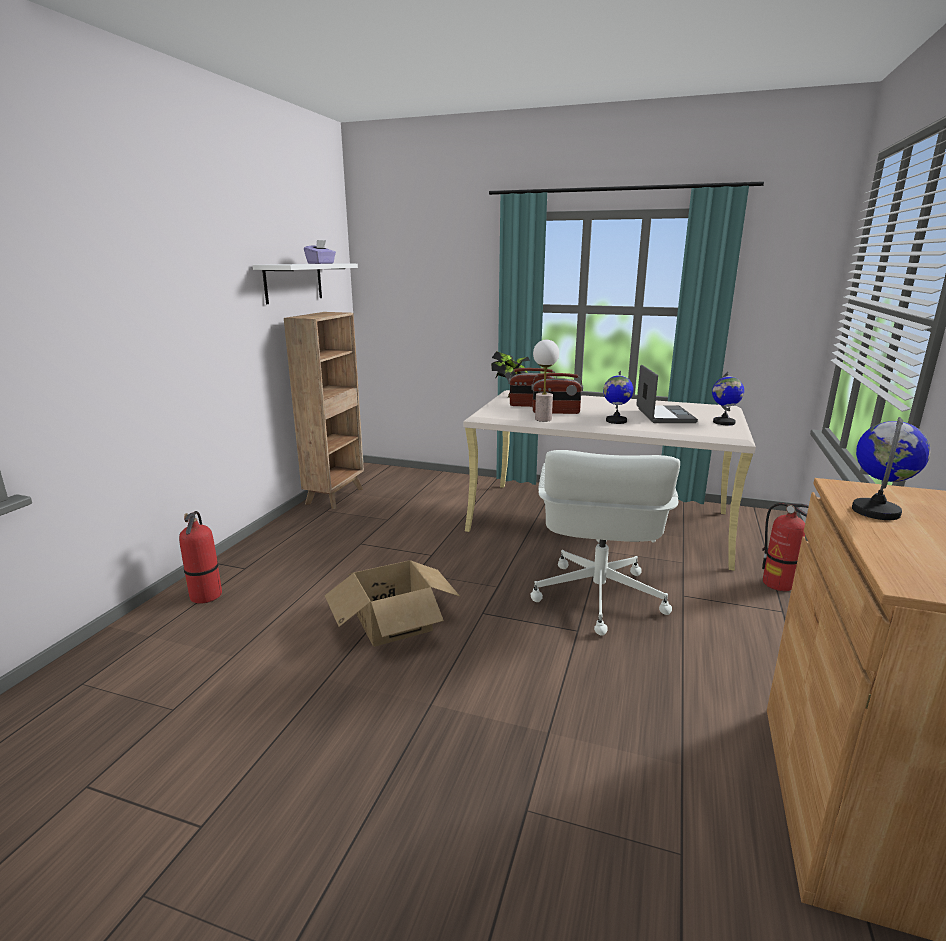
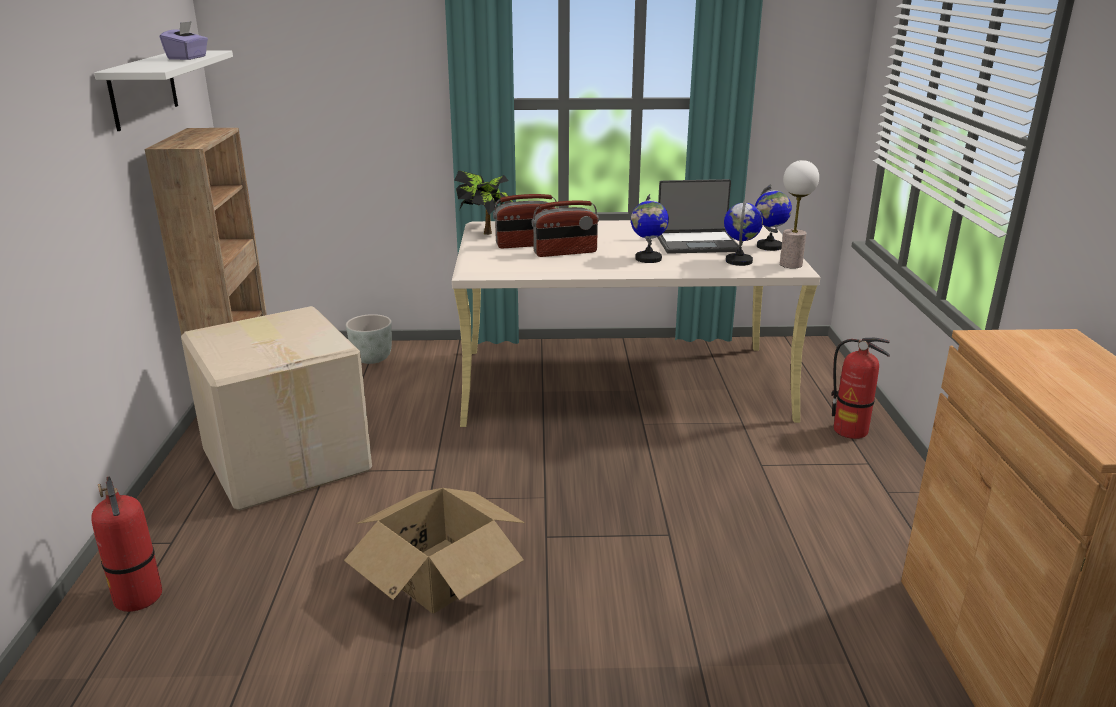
camera: 20 degrees left, 5 degrees up
(342, 532) = (288, 459): none -> cardboard box
(431, 481) = (371, 359): none -> grey planter
(543, 419) = (558, 266): table lamp -> table lamp (790, 264)
(597, 598) = (669, 487): white office chair -> none
(663, 415) = (697, 244): laptop -> laptop turned 105 degrees clockwise
(876, 511) = (1034, 366): globe -> globe (739, 261)

